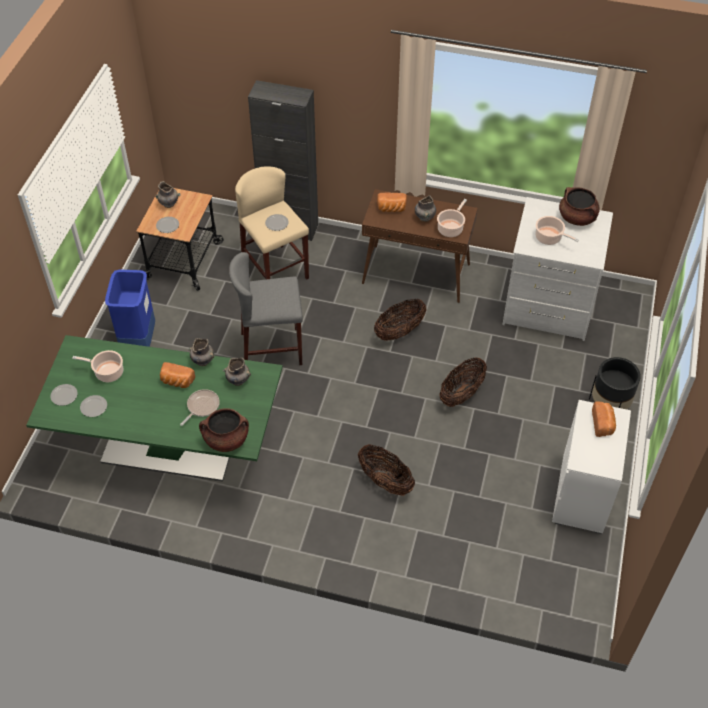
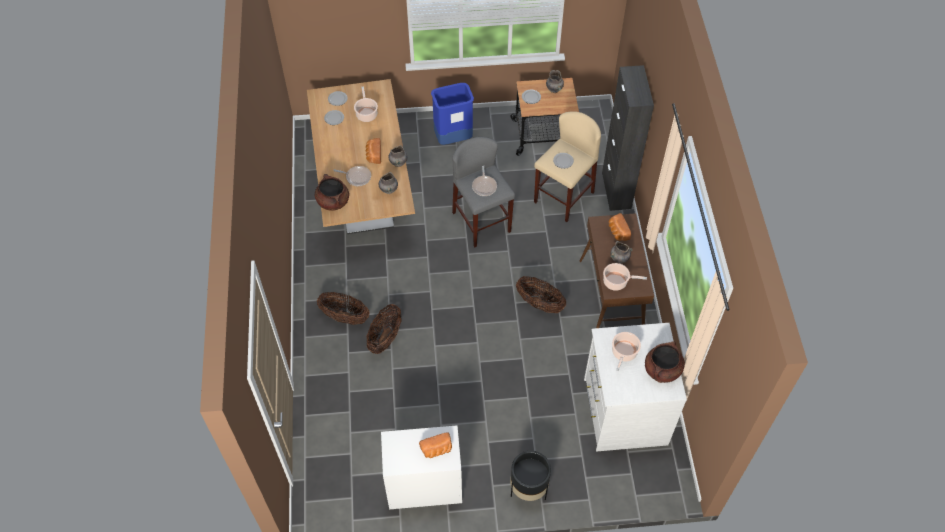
camera: 70 degrees right, 5 degrees up
(169, 447) = (365, 193): green dining table -> beige dining table
(275, 296) = (484, 186): none -> frying pan
(461, 393) = (493, 367): basket -> basket (344, 317)

